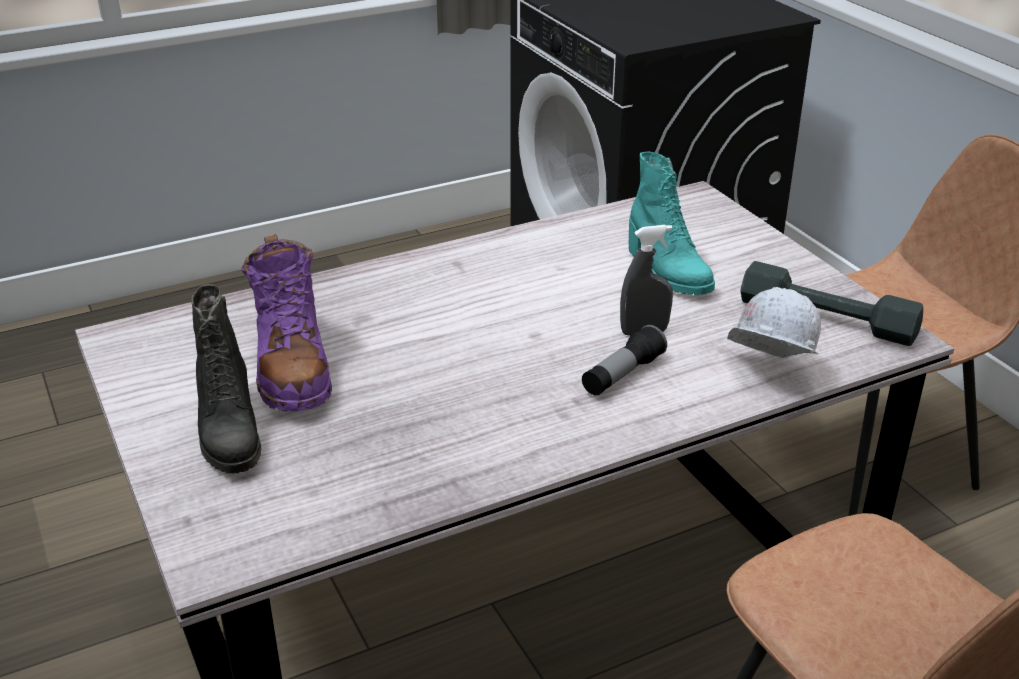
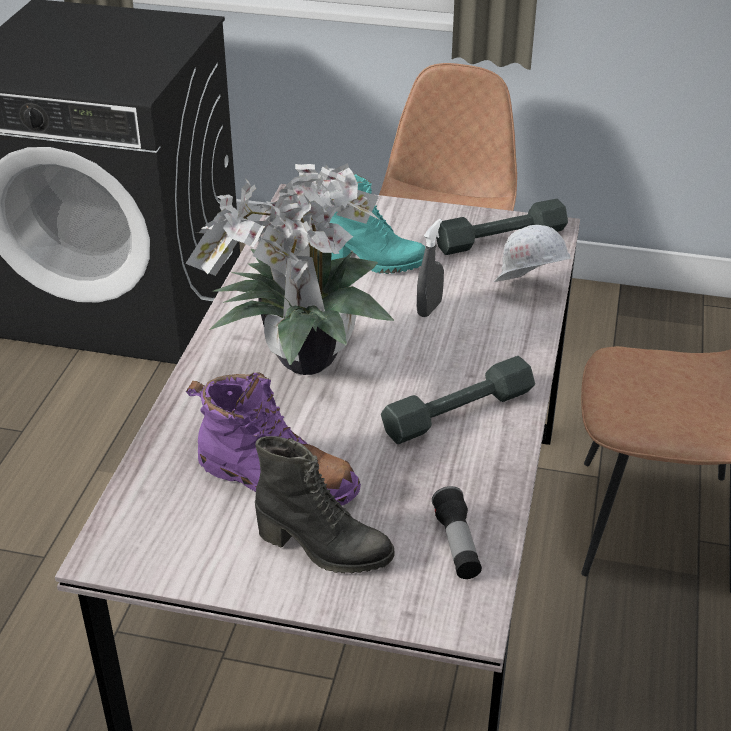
camera: 50 degrees left, 5 degrees up
(465, 305) = (300, 362): none -> potted plant
(509, 418) = (458, 411): none -> grey dumbbell
(622, 375) = (465, 343): flashlight -> flashlight (457, 544)

